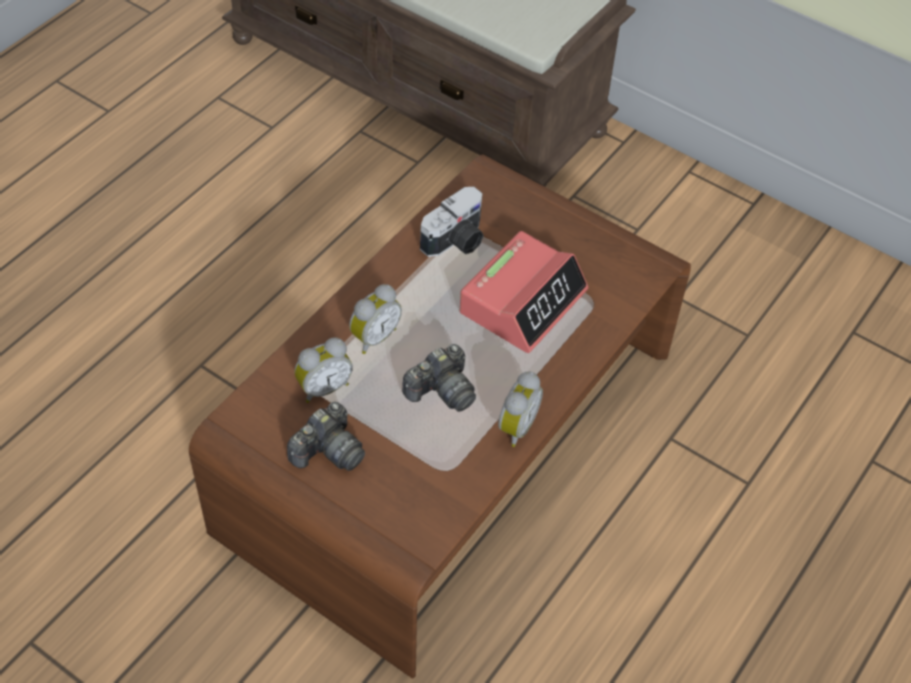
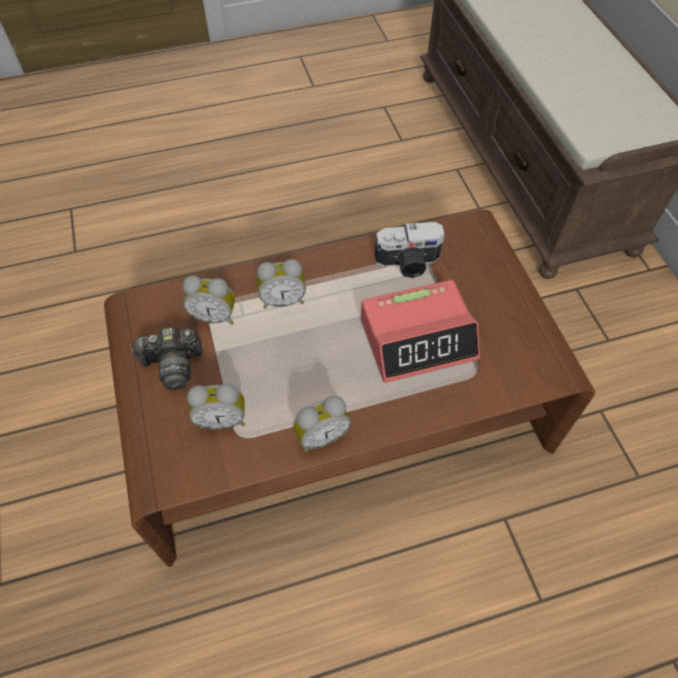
camera: 40 degrees right, 5 degrees up
(418, 466) = (222, 419): none -> alarm clock
(441, 391) = (293, 370): camera -> none

